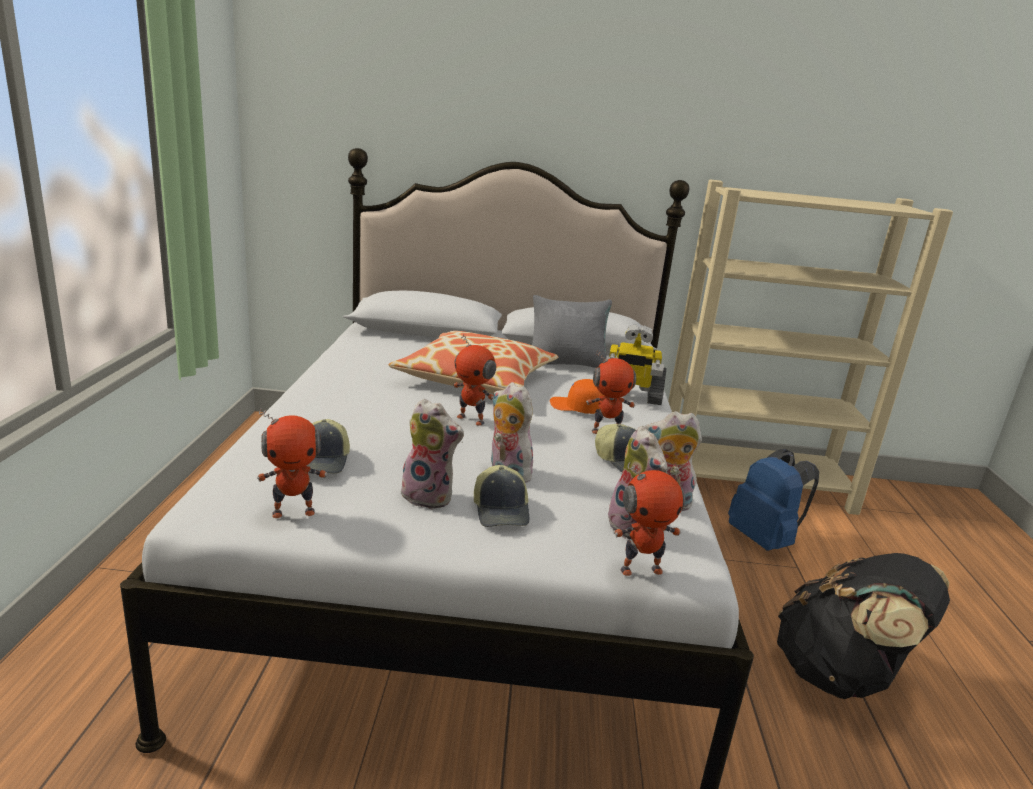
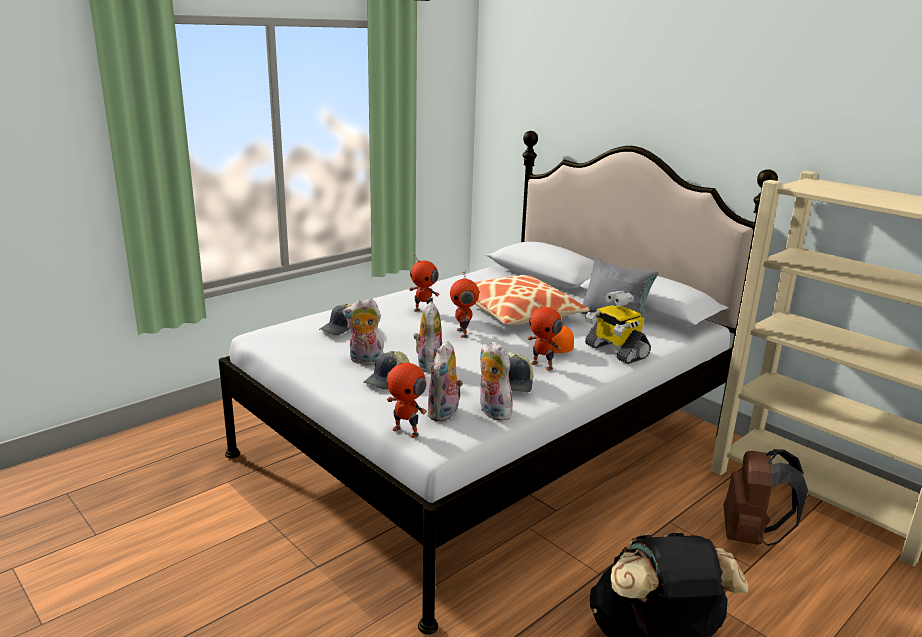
camera: 45 degrees right, 0 degrees up
(293, 512) = (293, 346): toy robot -> toy robot (424, 311)
(430, 496) = (365, 361): plush toy -> plush toy turned 120 degrees clockwise
(764, 540) = (750, 536): blue backpack -> brown backpack

